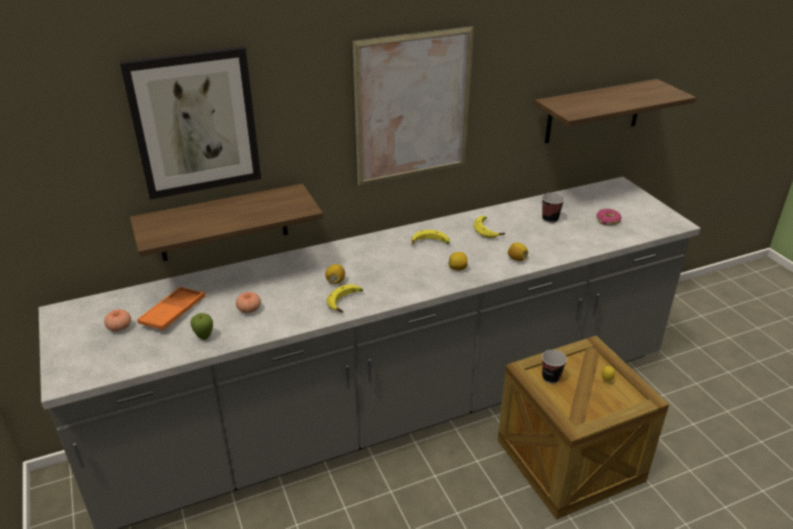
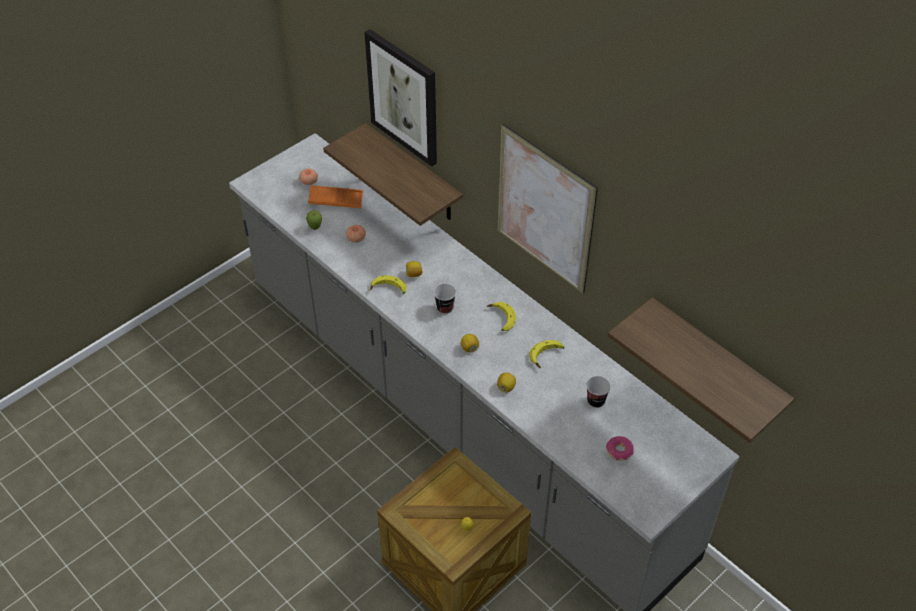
camera: 70 degrees right, 15 degrees up
(551, 377) = (453, 484): cup -> cup (445, 308)

